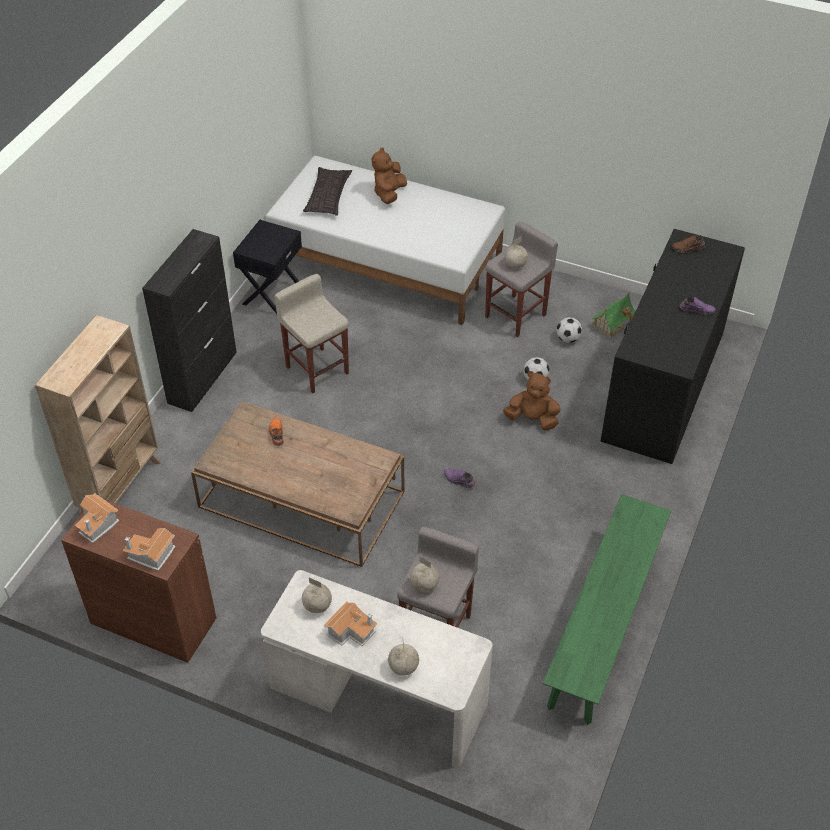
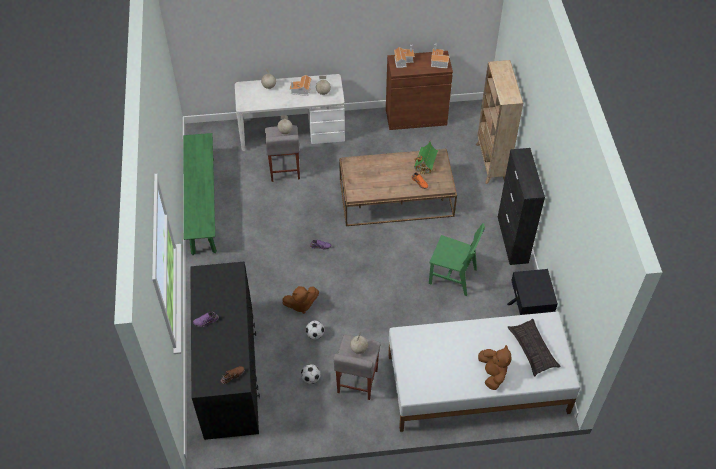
camera: 150 degrees right, 5 degrees up
(317, 369) = (453, 276): beige stool -> green chair
(613, 323) = (286, 408): toy house -> toy house (425, 164)

